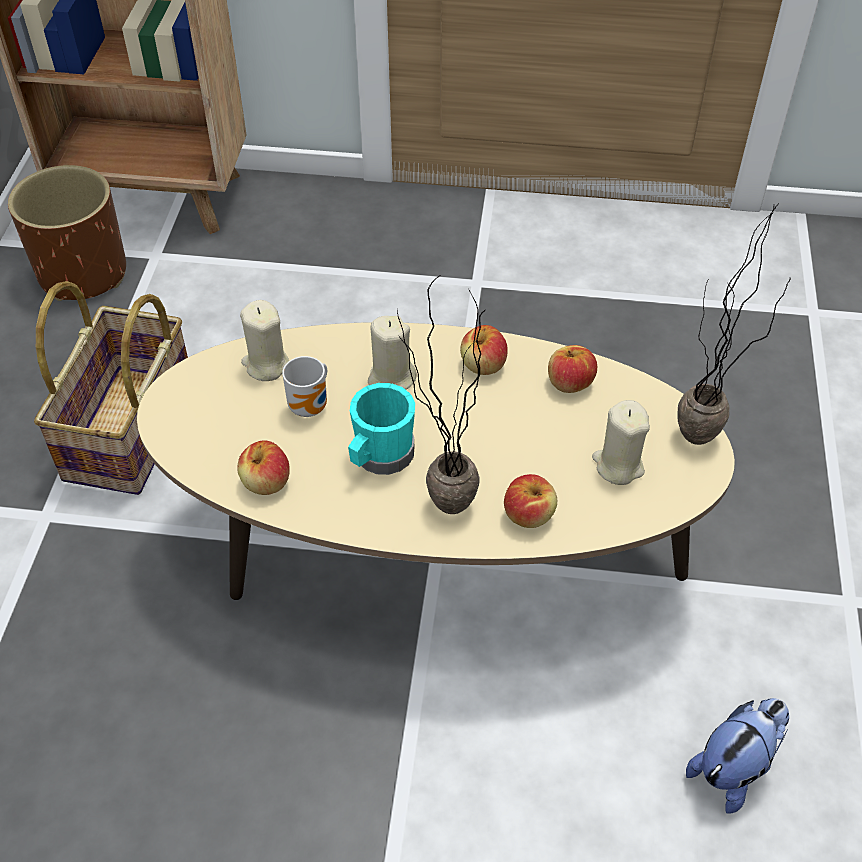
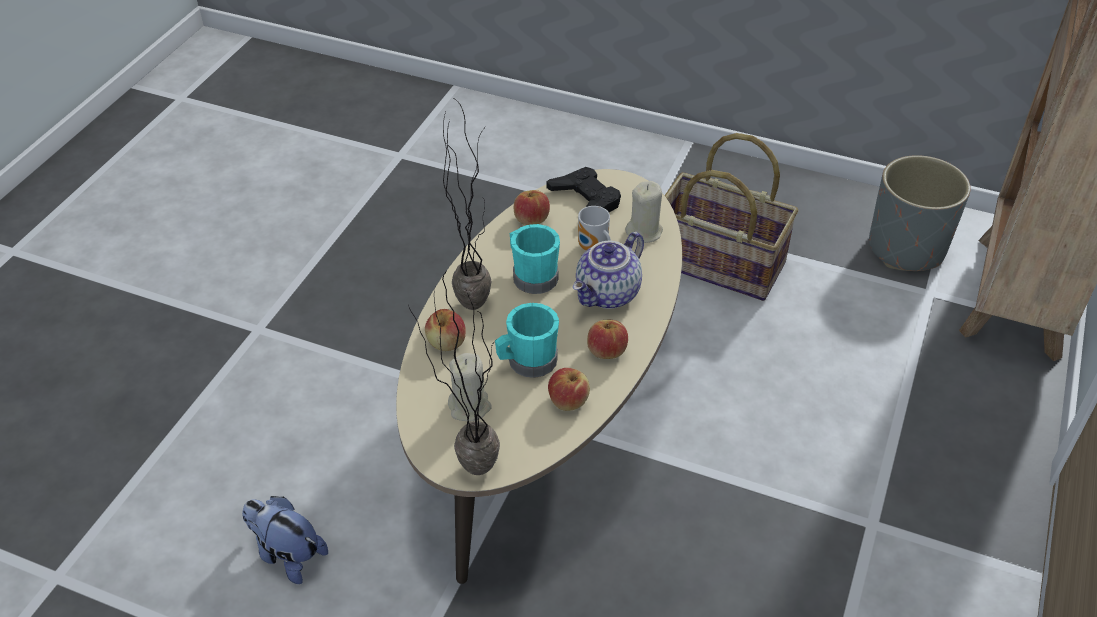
camera: 105 degrees right, 5 degrees down
(83, 273) = (906, 248): brown planter -> grey planter
(211, 433) = (585, 199): none -> black game controller
(391, 378) = (608, 295): beige candle -> teapot
(528, 429) = (527, 362): none -> turquoise mug
(734, 767) = (287, 555): plush toy -> plush toy turned 150 degrees clockwise

